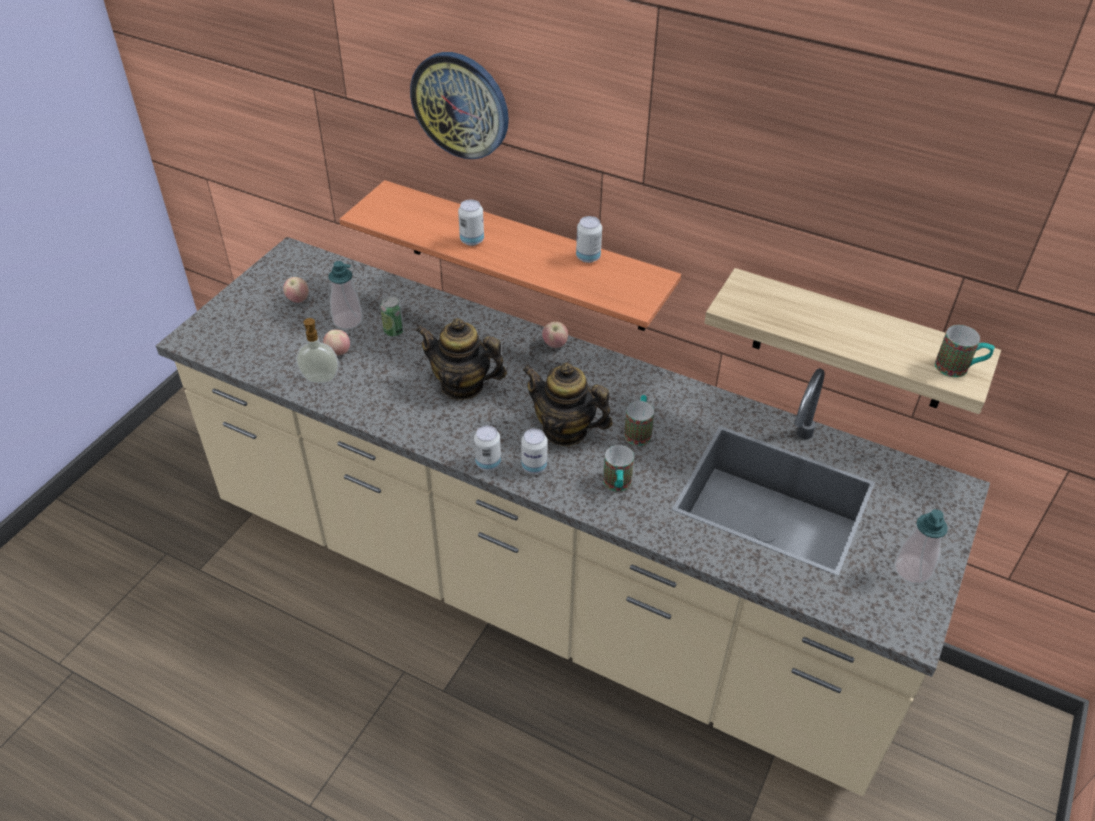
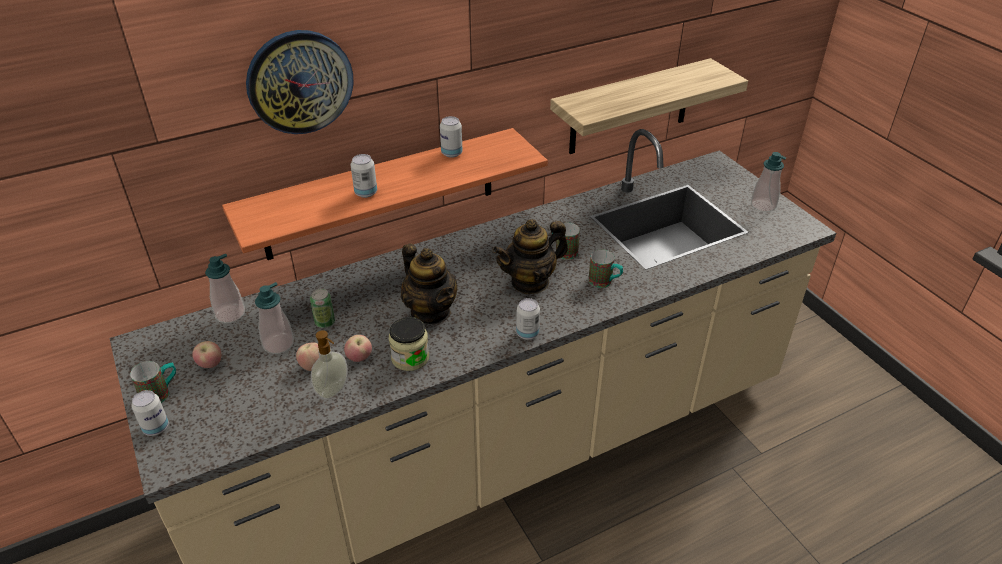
camera: 55 degrees left, 5 degrees down
(360, 276) = (230, 314): none -> soap dispenser
(393, 403) = (410, 358): none -> jar
(462, 385) = (431, 311): teapot -> teapot turned 90 degrees counterclockwise
(534, 466) = (552, 312): can -> can (156, 428)
(555, 345) = (438, 248): apple -> apple (359, 358)
(958, 368) = (715, 74): mug -> mug (161, 393)

